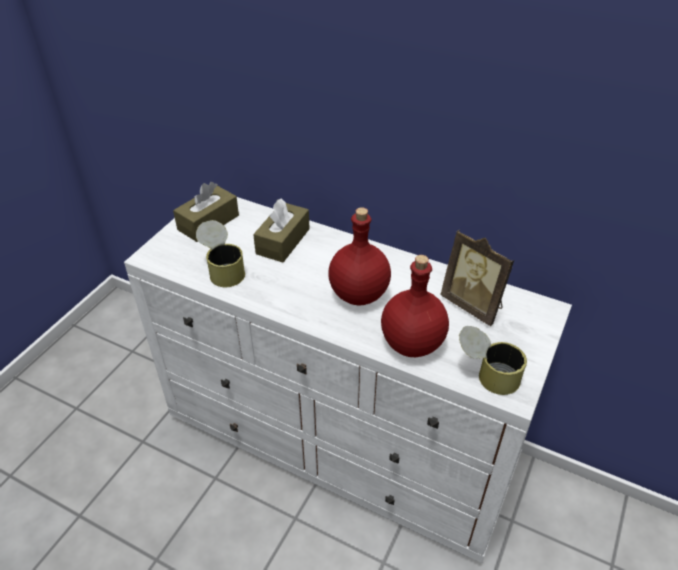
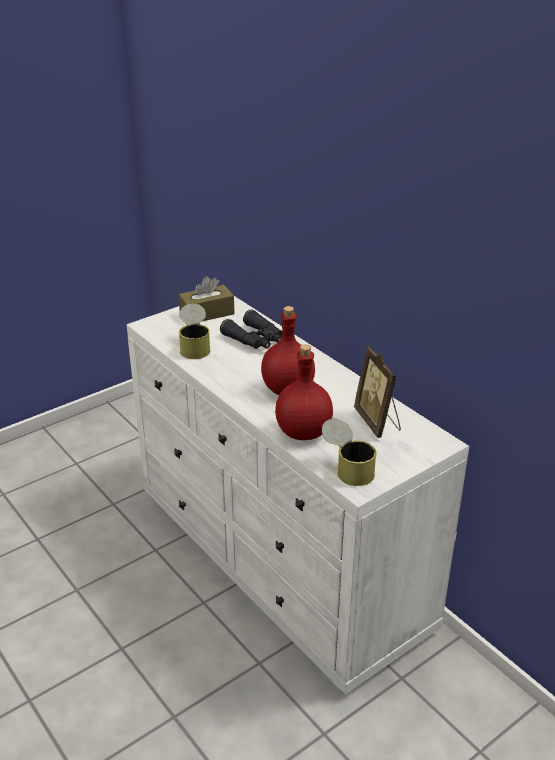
camera: 25 degrees right, 10 degrees down
(283, 241) = (255, 340): brown tissue box -> black binoculars

